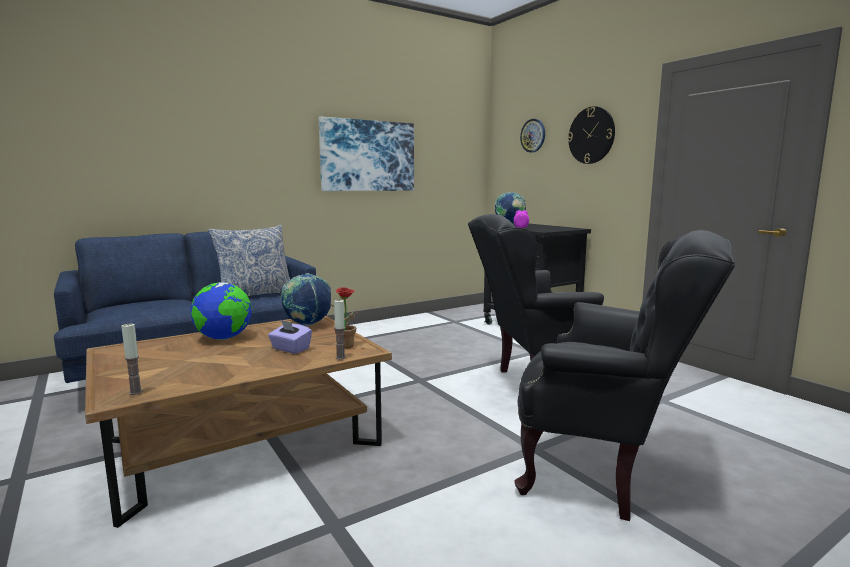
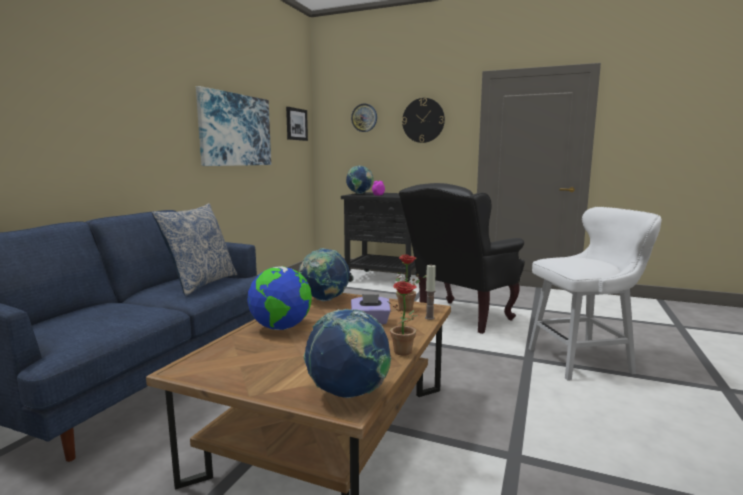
camera: 35 degrees left, 0 degrees up
(135, 392) = (349, 394): candle -> globe
(243, 378) = (406, 353): none -> potted plant
(459, 146) = (296, 124): none -> picture
(604, 473) = (583, 360): black armchair -> white stool

